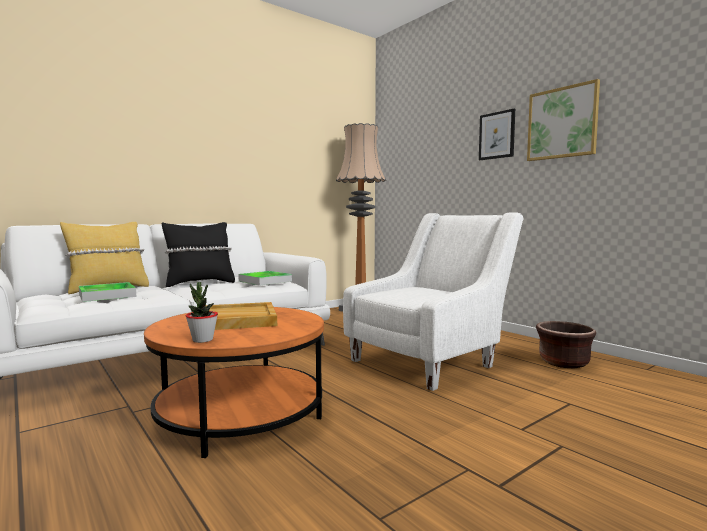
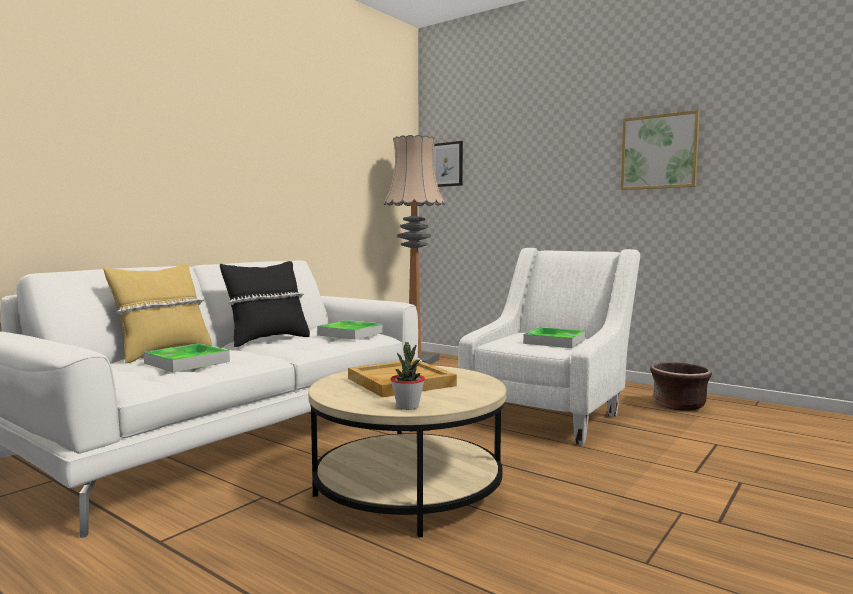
camera: 15 degrees left, 0 degrees up
(241, 413) = (408, 489): orange coffee table -> beige coffee table
(426, 295) = (554, 341): none -> tray
(497, 135) = (583, 159): picture -> picture (447, 164)

